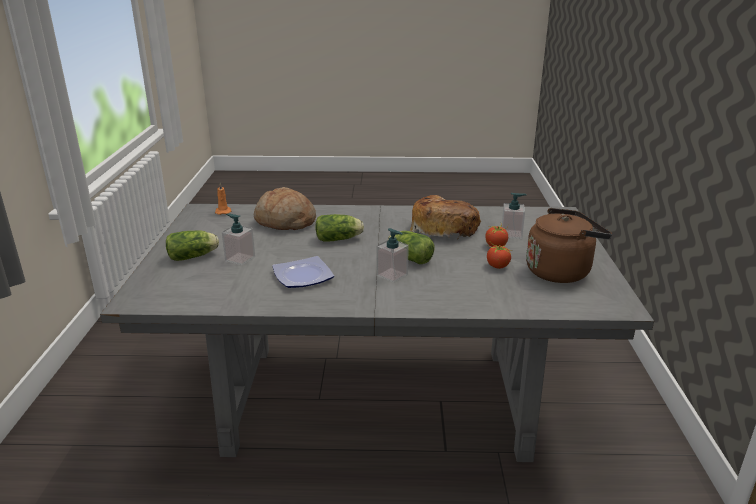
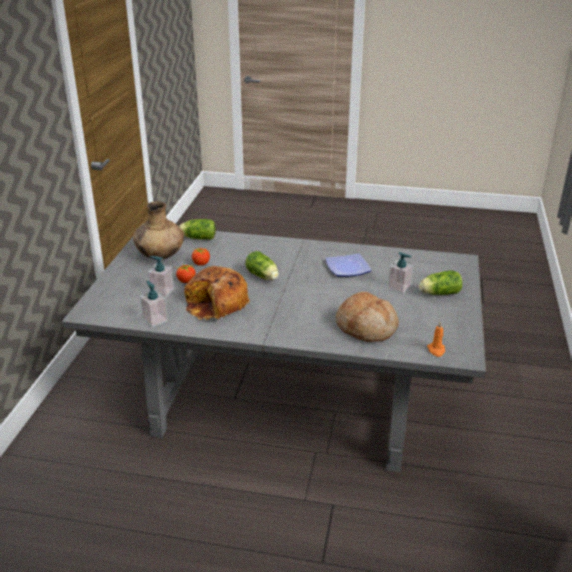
camera: 170 degrees left, 5 degrees up
(340, 239) = (315, 300): lettuce -> lettuce (197, 238)
(392, 275) = (282, 263): soap dispenser -> soap dispenser (155, 320)
(560, 271) = (160, 256): brown kettle -> brown vase

